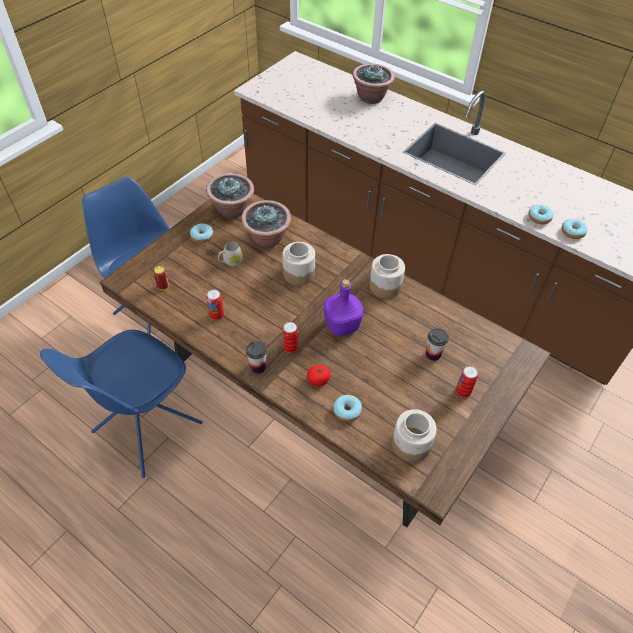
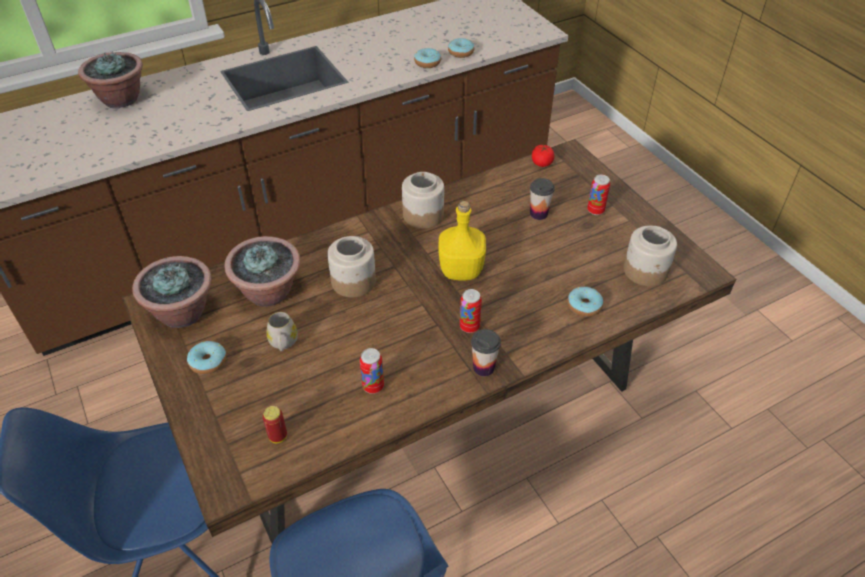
camera: 65 degrees left, 5 degrees down
(318, 380) = (530, 316): tomato -> tomato (542, 162)
(341, 326) = (461, 271): purple bottle -> yellow bottle

